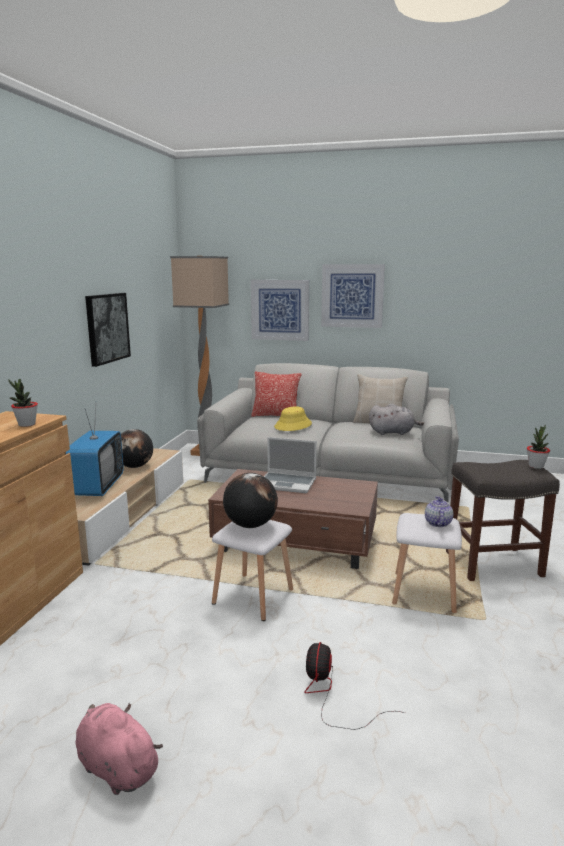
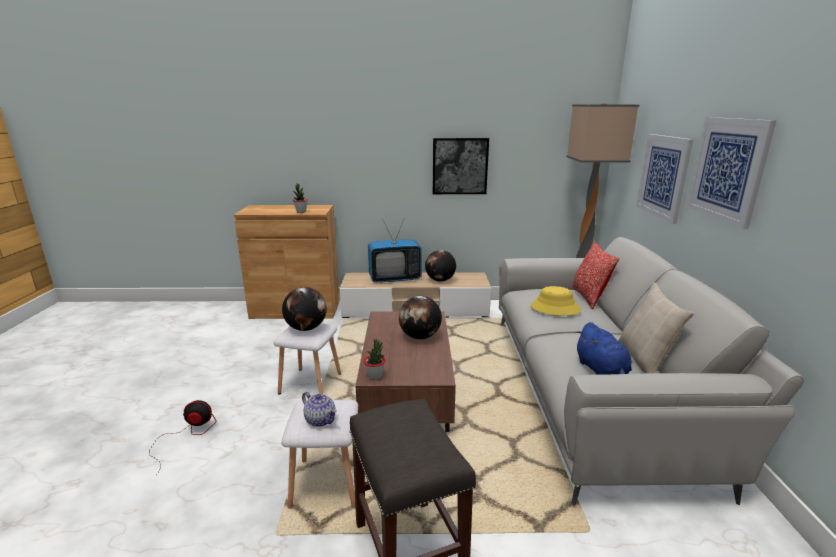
camera: 75 degrees right, 5 degrees up
(116, 766) = (155, 372): pink plush toy -> none
(288, 483) = (420, 337): laptop -> globe
(393, 432) = (601, 371): grey plush toy -> blue plush toy
(437, 523) = (321, 420): teapot -> teapot turned 45 degrees clockwise
(536, 466) = (420, 468): potted plant -> potted plant (375, 376)

